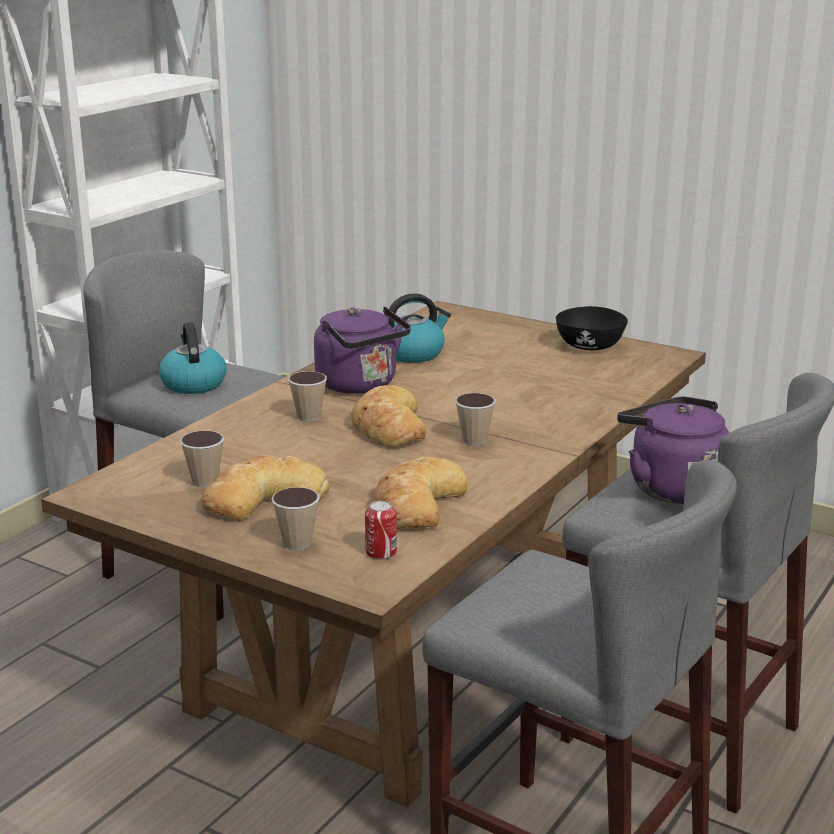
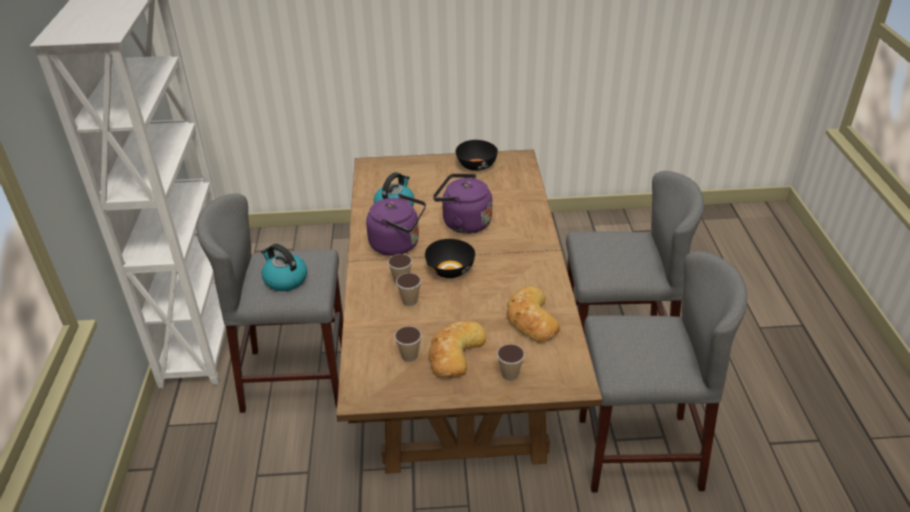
camera: 35 degrees left, 15 degrees up
(381, 552) = (554, 359): can -> none
(388, 427) = (451, 270): bread -> black bowl
(474, 440) = (504, 261): cup -> cup (410, 301)
(671, 487) = (607, 248): purple kettle -> purple kettle (463, 223)

